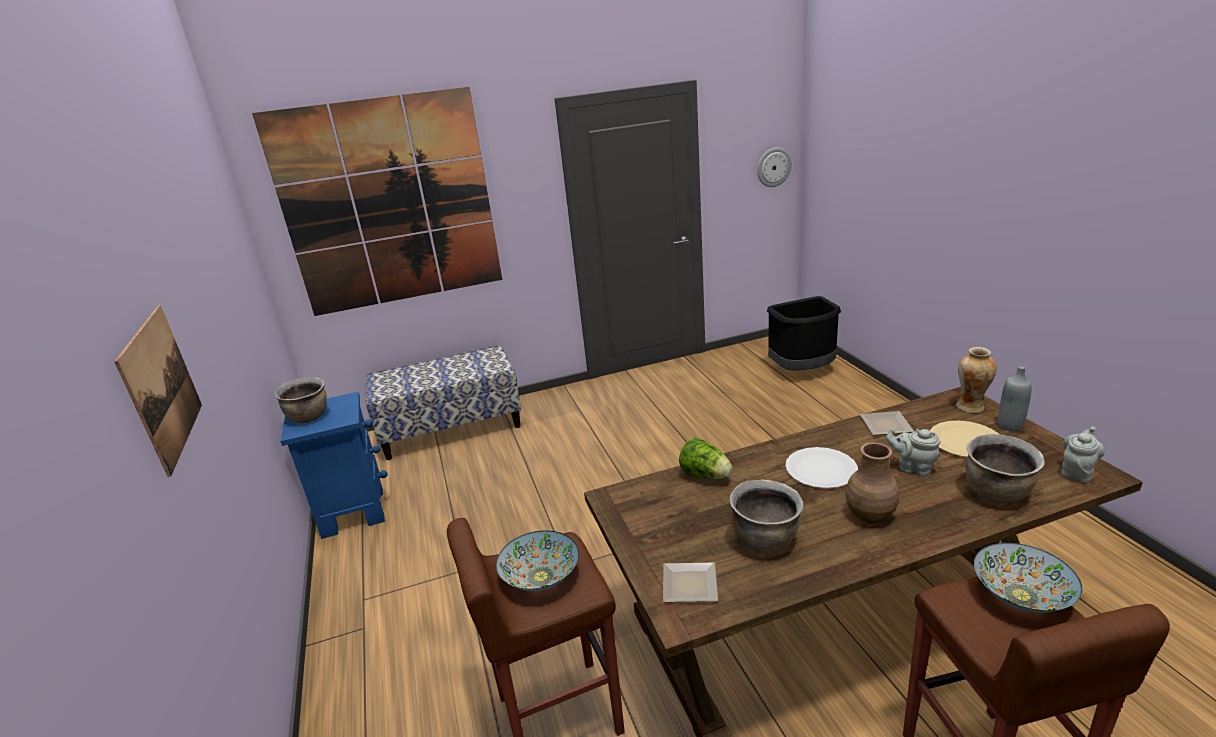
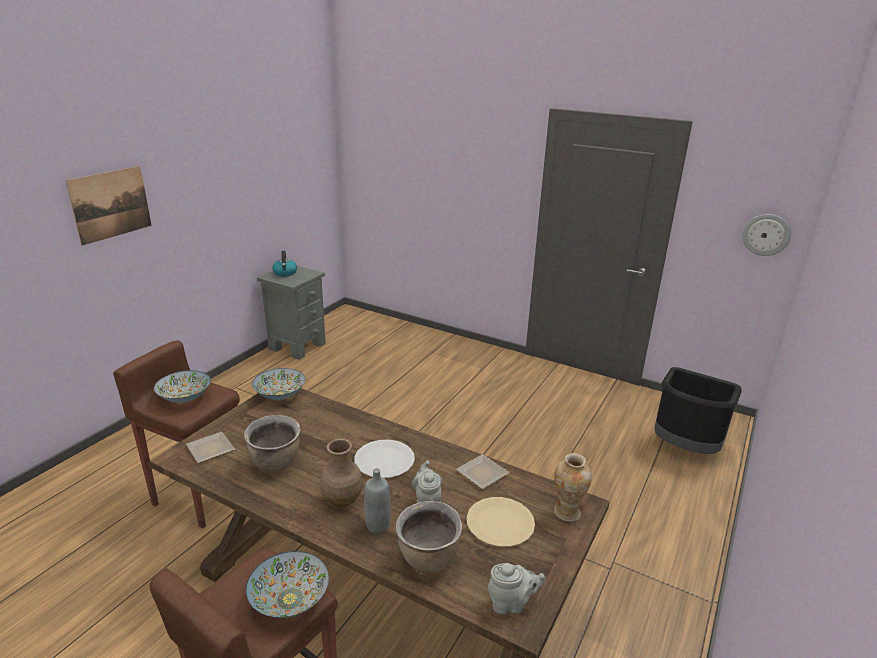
camera: 45 degrees right, 0 degrees up
(309, 417) = (285, 273): brown cooking pot -> kettle
(354, 511) = (298, 346): blue nightstand -> grey nightstand
(389, 204) = (414, 158): picture -> none
(452, 429) = (404, 334): bench -> none
(621, 499) = (280, 395): none -> bowl
(705, 476) = (333, 415): lettuce -> none
(1010, 426) = (557, 544): grey bottle -> grey bottle (377, 525)

